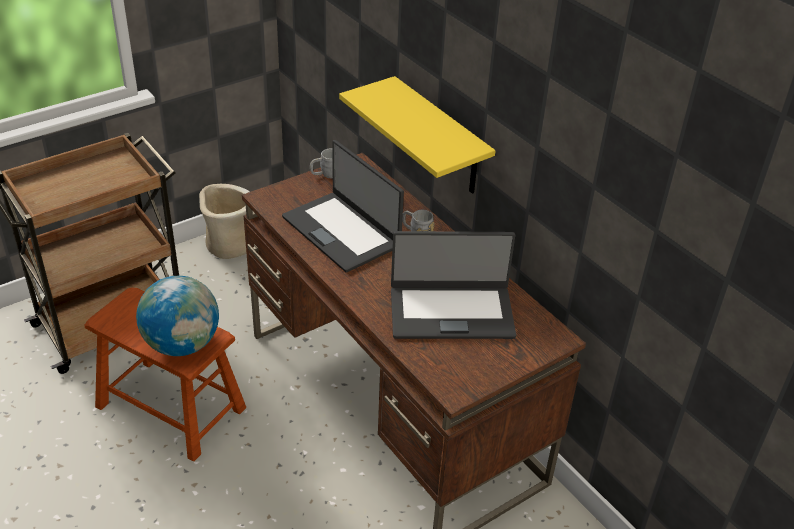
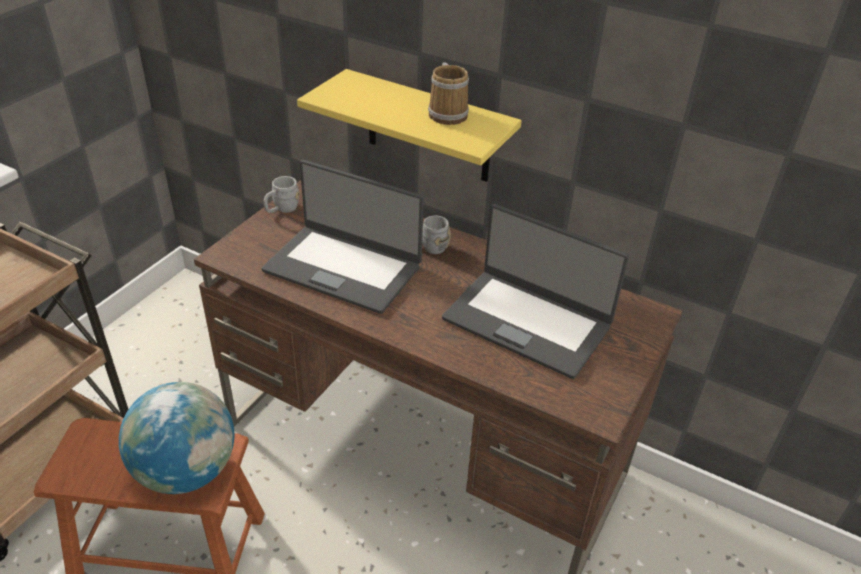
camera: 25 degrees left, 0 degrees up
(229, 244) = (144, 329): beige planter -> none
(442, 131) = (448, 113): none -> mug
(451, 311) = (527, 321): laptop -> laptop turned 60 degrees clockwise

